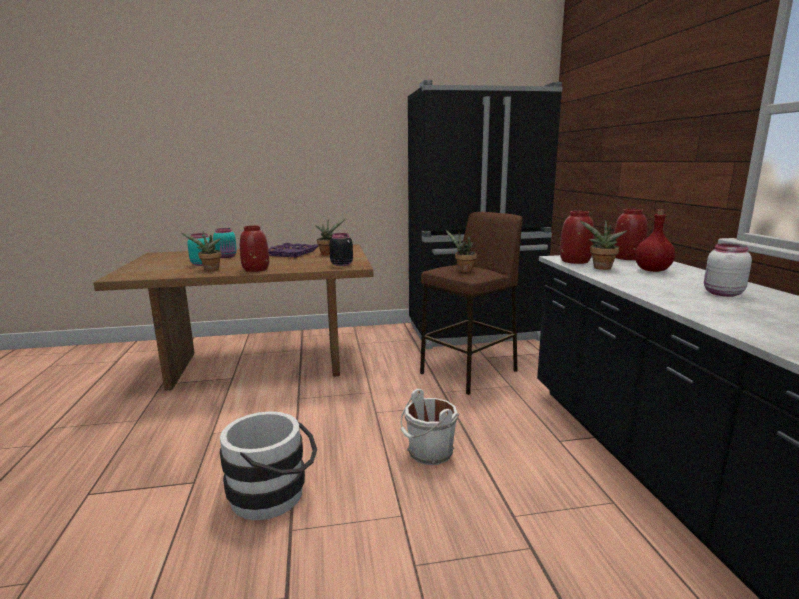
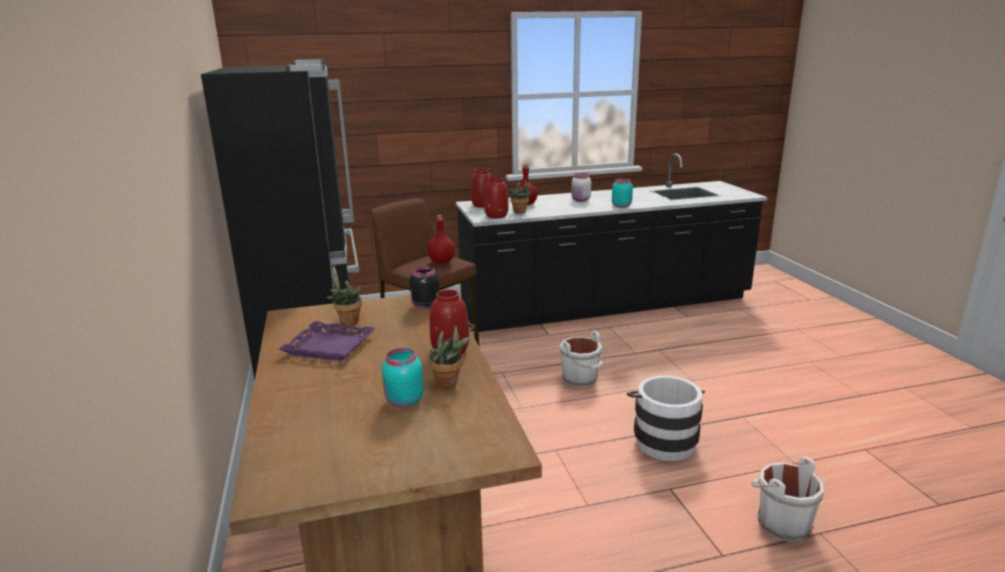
camera: 95 degrees left, 5 degrees up
(74, 552) = (781, 523): none -> white bucket
(227, 257) = (339, 395): turquoise jar -> turquoise jar (621, 206)
(463, 270) = (442, 261): potted plant -> red bottle

